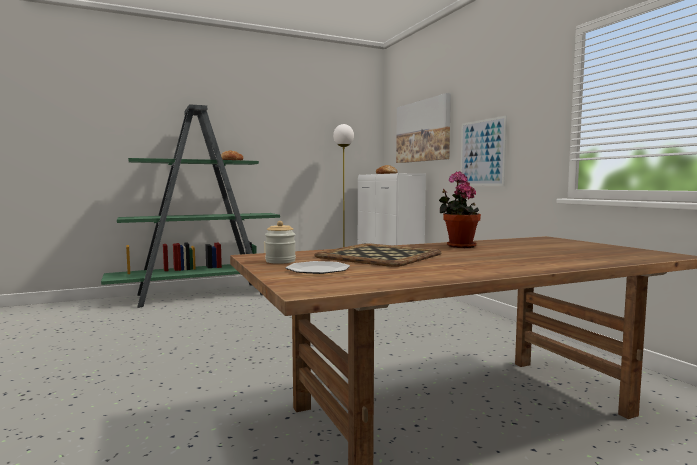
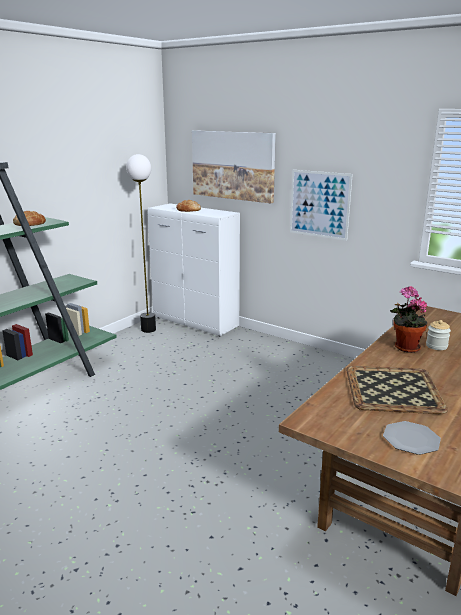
camera: 30 degrees left, 15 degrees up
(280, 261) = (351, 428): jar -> jar (436, 346)

